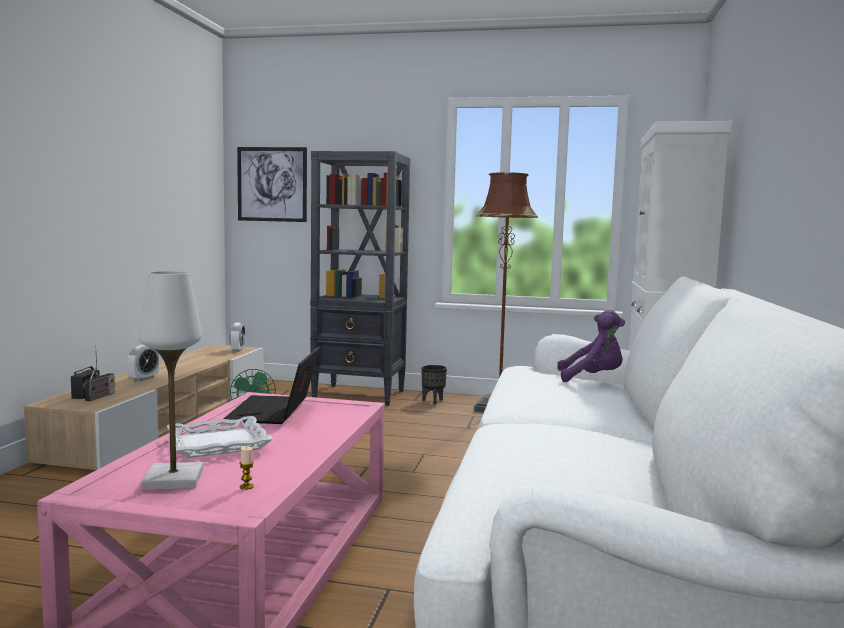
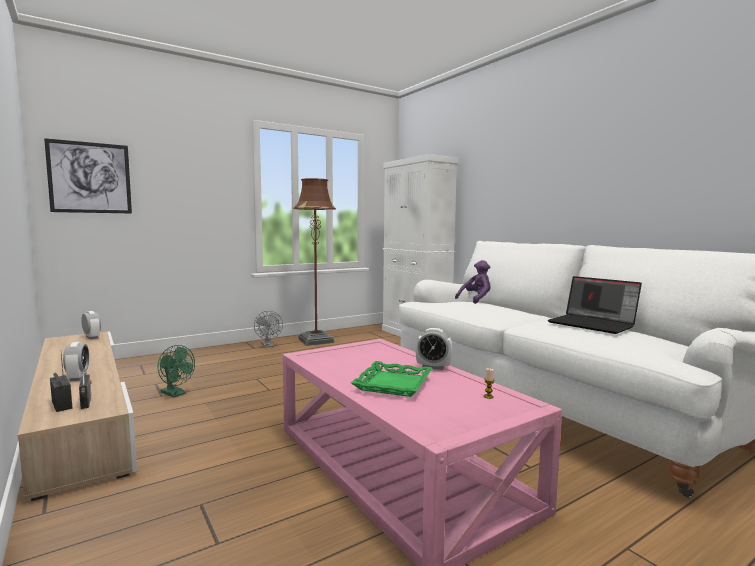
camera: 45 degrees left, 0 degrees up
(173, 479) = (446, 409): white table lamp -> none
(218, 443) = (393, 384): white tray -> green tray
(275, 412) = (349, 359): laptop -> laptop (593, 324)
(311, 443) = (433, 367): none -> alarm clock
(360, 395) = (209, 354): black bookcase -> none
(433, 401) = (268, 346): black planter -> grey fan

